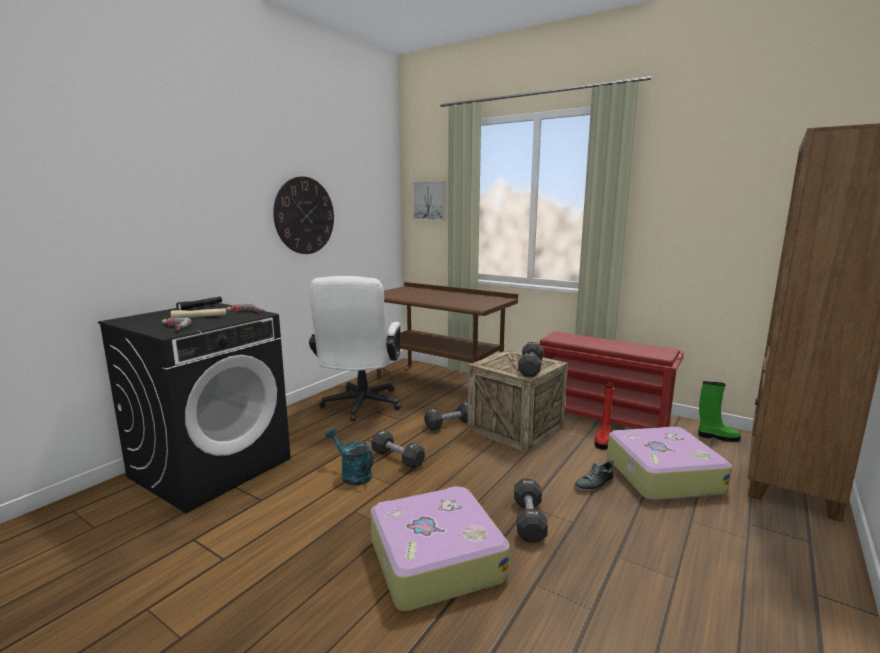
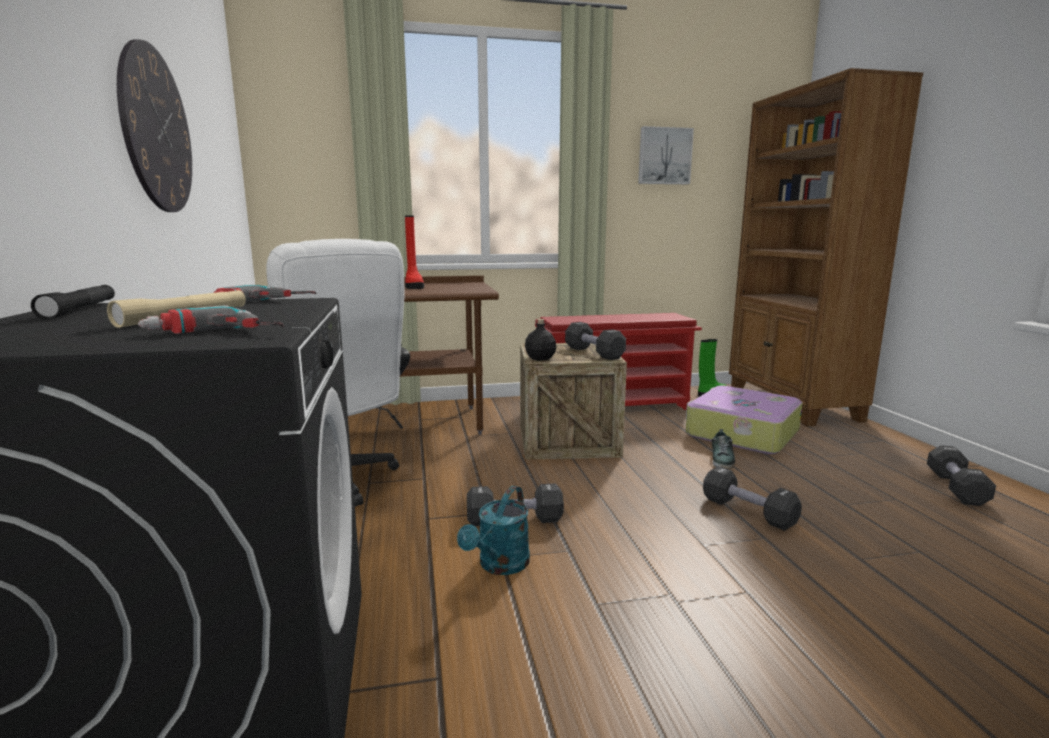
camera: 45 degrees left, 0 degrees up
(352, 474) = (500, 566): turquoise watering can -> turquoise watering can turned 60 degrees counterclockwise
(430, 201) = (306, 143): picture -> picture (664, 156)
(434, 559) = (767, 593): suitcase -> none
(450, 424) = (494, 461): black dumbbell -> black dumbbell (956, 488)
(486, 363) = (540, 358): none -> black bottle
(603, 440) = (653, 423): red boot -> red boot (413, 286)

